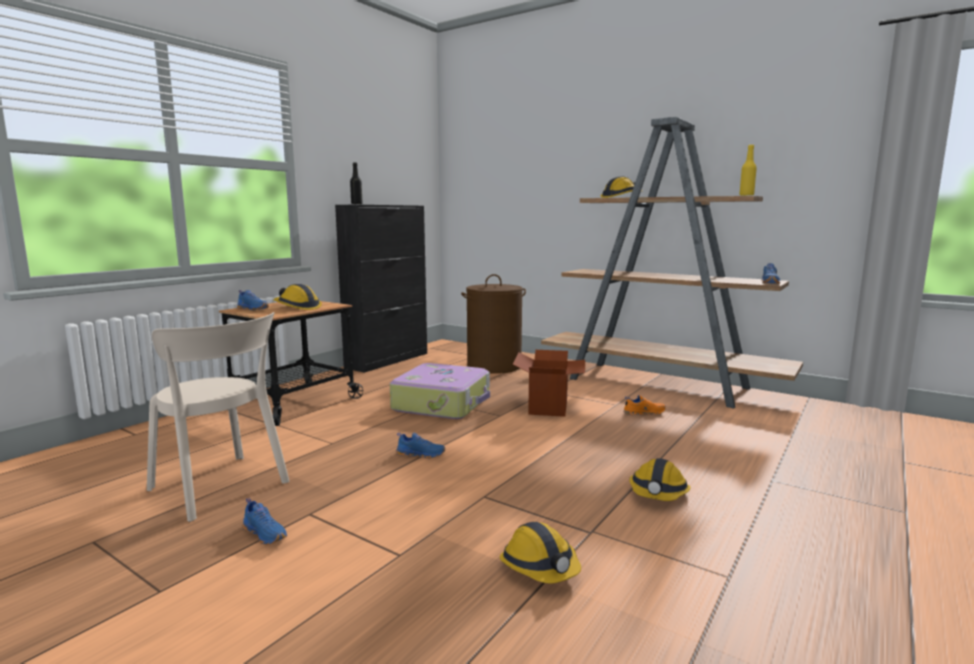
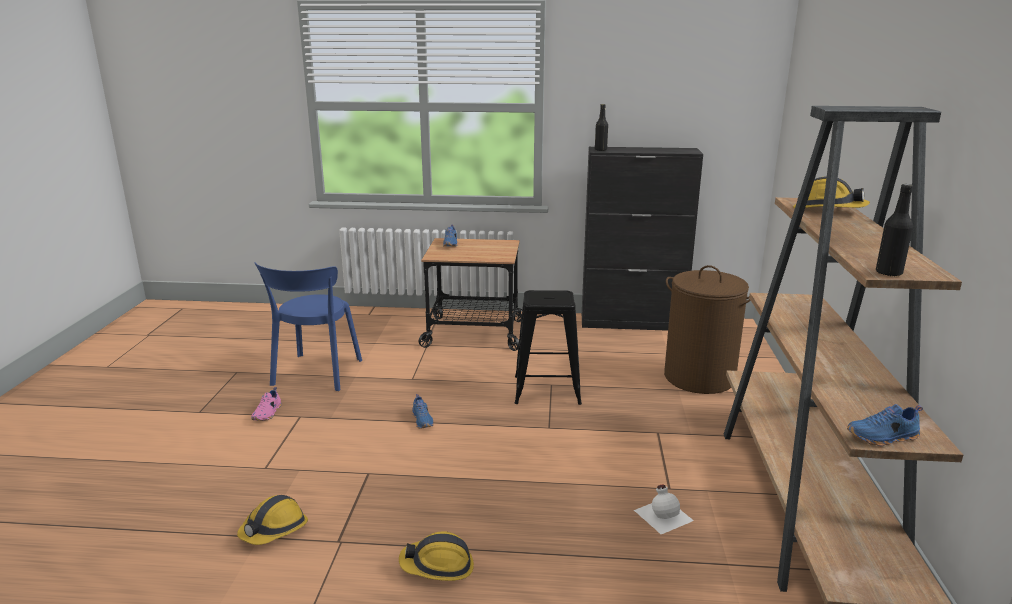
camera: 60 degrees right, 10 degrees up
(222, 488) = (315, 374): beige chair -> blue chair
(266, 534) = (268, 413): blue shoe -> pink shoe
(297, 307) = (476, 252): hard hat -> none
(443, 403) = (547, 390): suitcase -> black stool
(549, 407) = (606, 447): cardboard box -> none
(643, 413) = (663, 514): orange shoe -> white bottle
(746, 195) = (888, 273): yellow bottle -> black bottle

